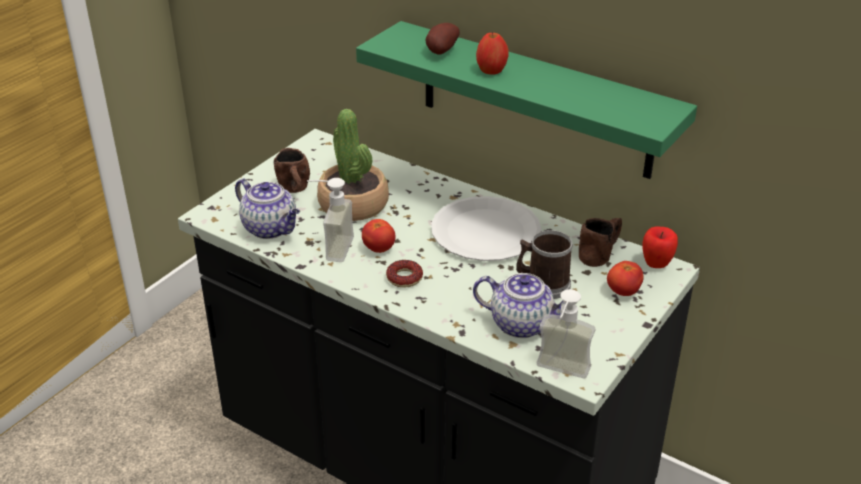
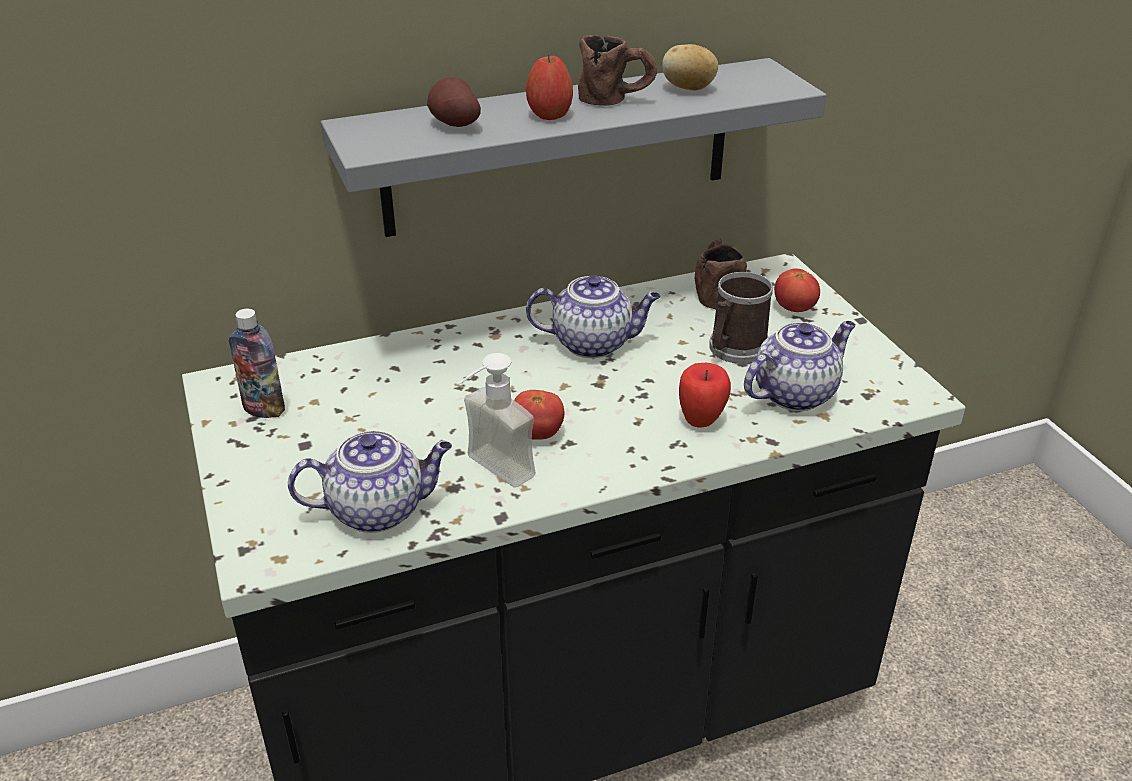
camera: 55 degrees left, 0 degrees up
(295, 191) = (314, 451): brown mug -> brown mug (617, 100)
(311, 162) = (264, 409): none -> bottle
(354, 204) = (414, 414): potted plant -> none
(404, 278) = (622, 439): donut -> none
(486, 232) = (594, 343): white plate -> teapot
(535, 100) = (559, 147): green shelf -> grey shelf
(560, 373) = (902, 406): soap dispenser -> none
(595, 95) = (688, 88): none -> potato
(656, 265) = (767, 272): apple -> apple (701, 421)

